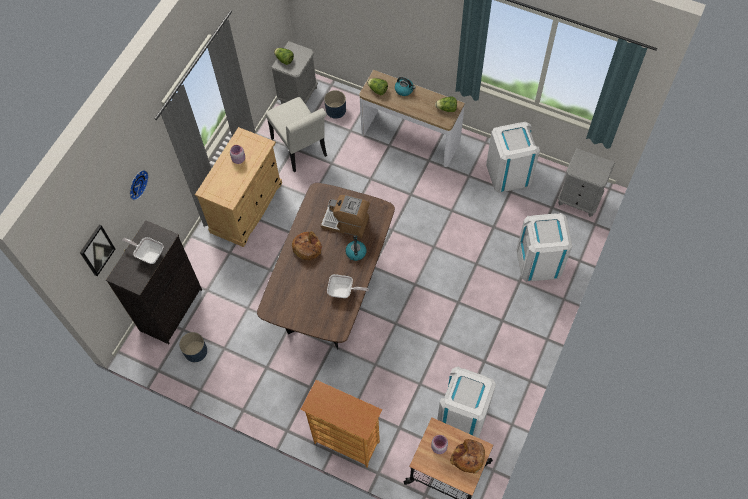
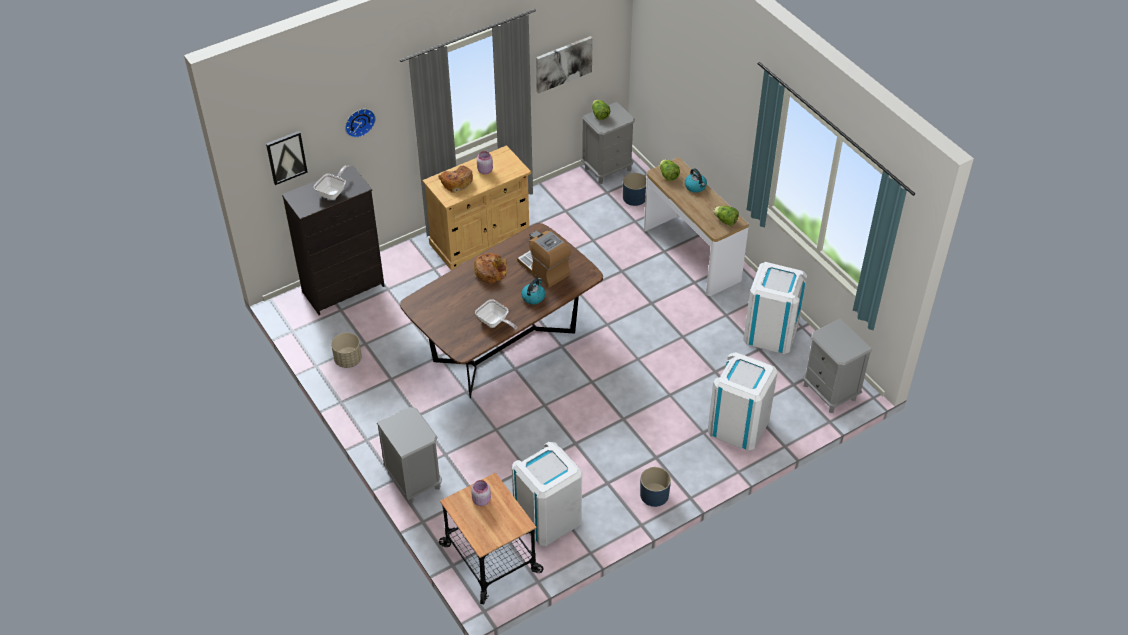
camera: 30 degrees right, 15 degrees down
(148, 254) = (333, 192): frying pan -> frying pan turned 60 degrees clockwise
(195, 351) = (337, 333): blue planter -> blue planter (654, 495)
(221, 370) = (348, 360): none -> beige planter
(251, 37) = (563, 63): none -> picture
(301, 150) = (572, 216): white chair -> none
(346, 443) = (413, 480): bookcase -> grey nightstand
(468, 457) = (502, 524): bread -> bread (456, 182)

